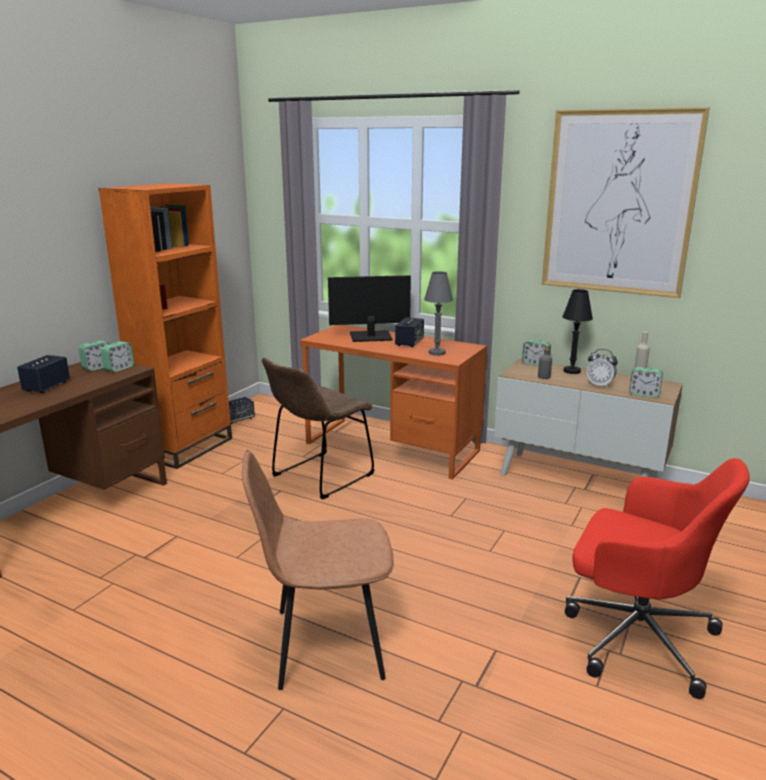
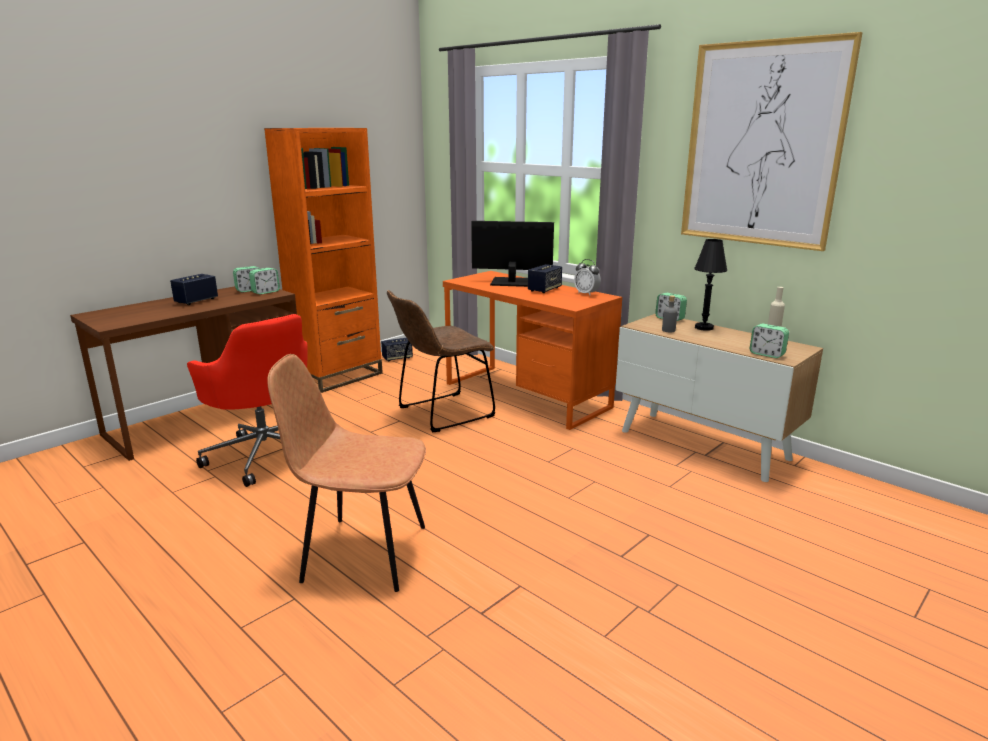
camera: 15 degrees right, 0 degrees up
(437, 353) = (564, 299): grey table lamp -> none
(599, 385) = (723, 342): alarm clock -> alarm clock (586, 294)
(635, 635) = (676, 597): red office chair -> red office chair (265, 453)

